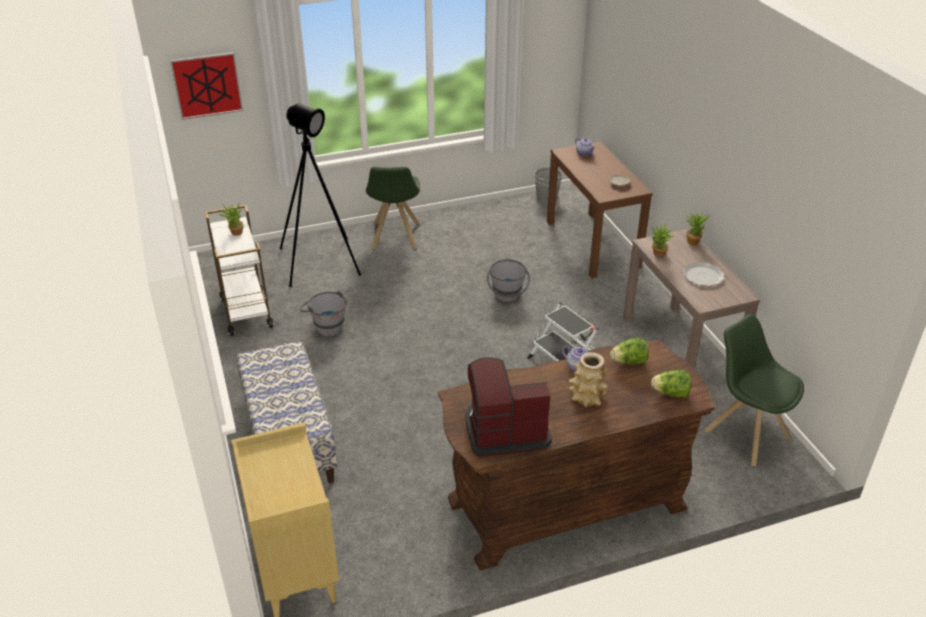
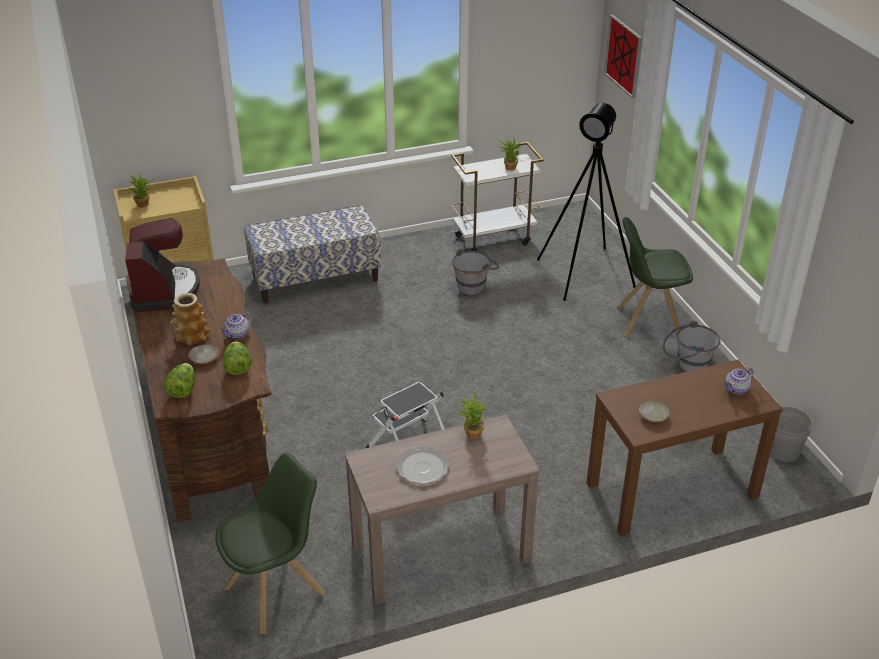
camera: 90 degrees right, 0 degrees up
(507, 298) = (534, 406): grey bucket -> grey bucket (686, 365)
(619, 385) = (204, 358): none -> beige plate
(693, 241) = (507, 470): potted plant -> potted plant (144, 205)

